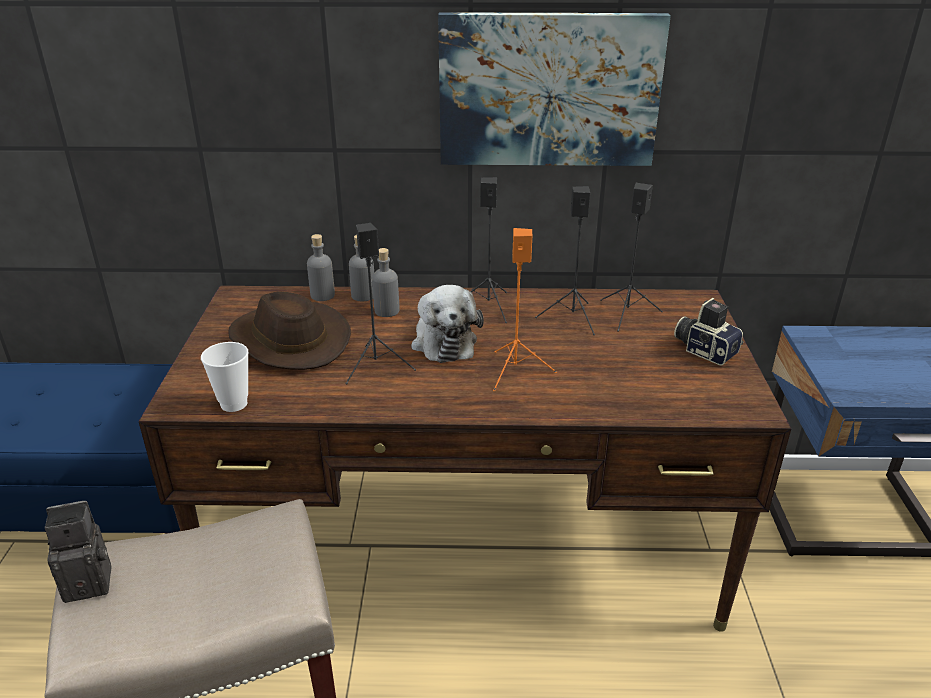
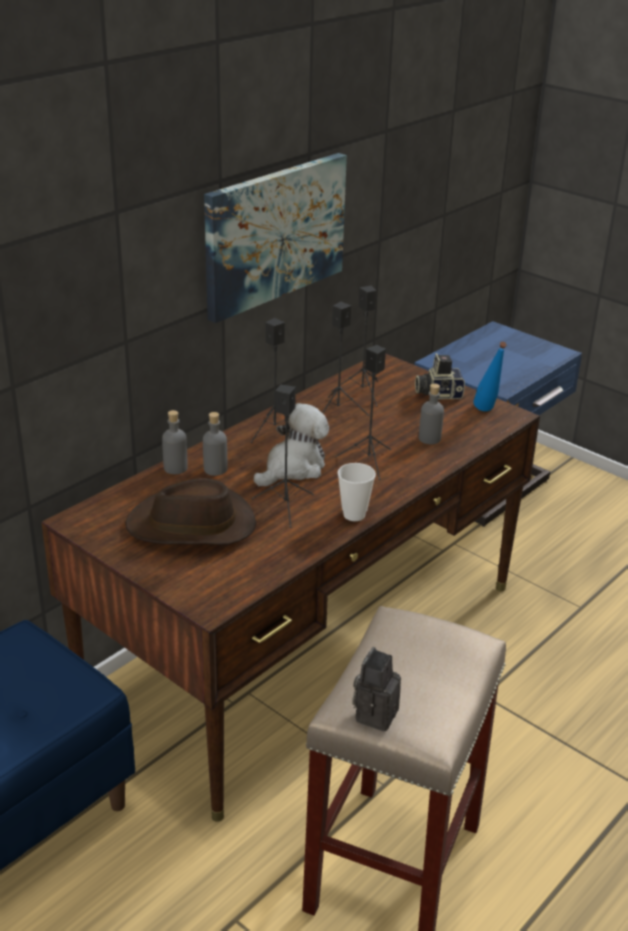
camera: 50 degrees left, 0 degrees up
(234, 404) = (249, 582): cup -> cup (354, 515)
(322, 295) = (145, 484): grey bottle -> grey bottle (429, 438)
(443, 341) = (293, 468): plush toy -> plush toy turned 75 degrees counterclockwise
(515, 371) = (369, 462): orange speaker -> black speaker
(727, 393) = (487, 412): none -> blue bottle

